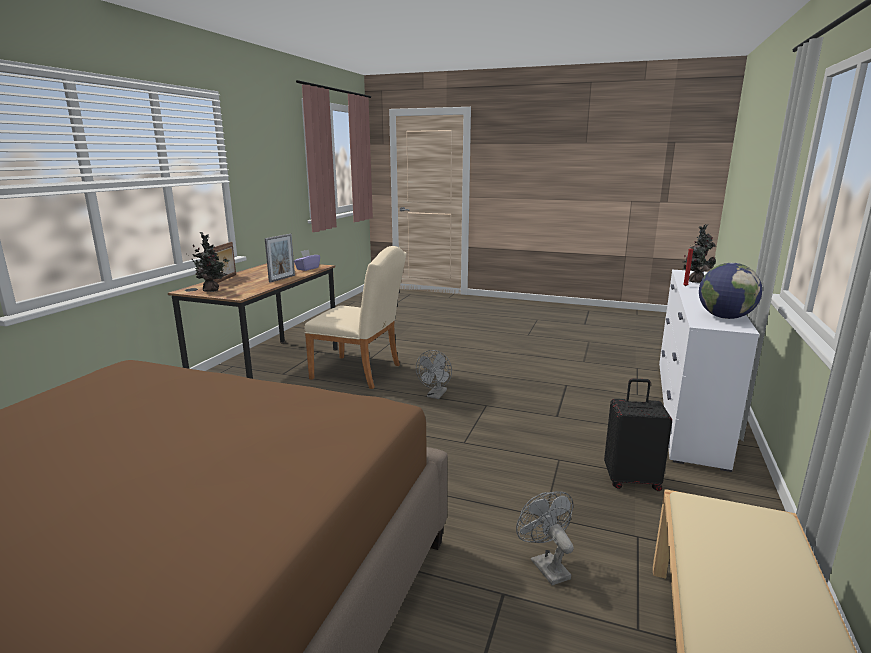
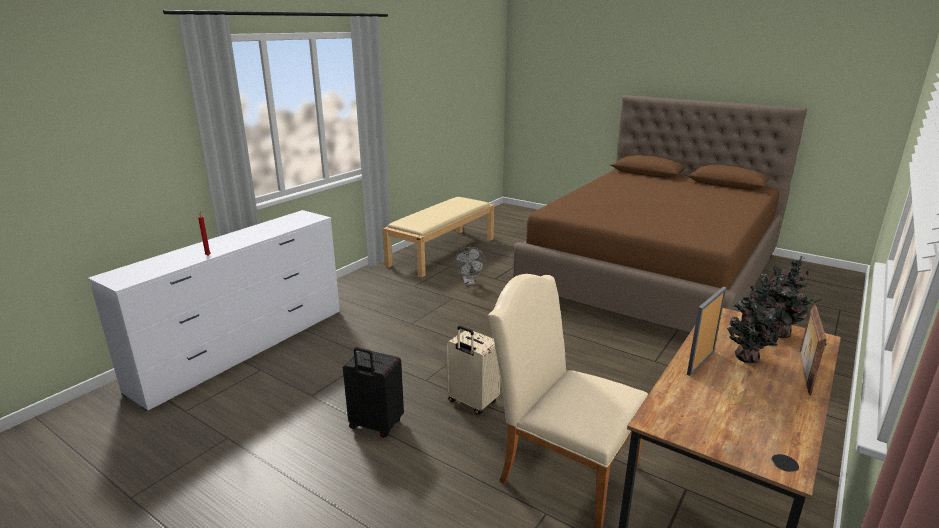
camera: 165 degrees left, 5 degrees up
(307, 268) = (680, 409): purple tissue box -> none
(435, 395) = (472, 402): grey fan -> beige suitcase
(631, 480) = (380, 306): black suitcase -> black suitcase (375, 426)
(695, 281) = (174, 262): potted plant -> potted plant (748, 359)
(724, 317) = (286, 221): globe -> none

